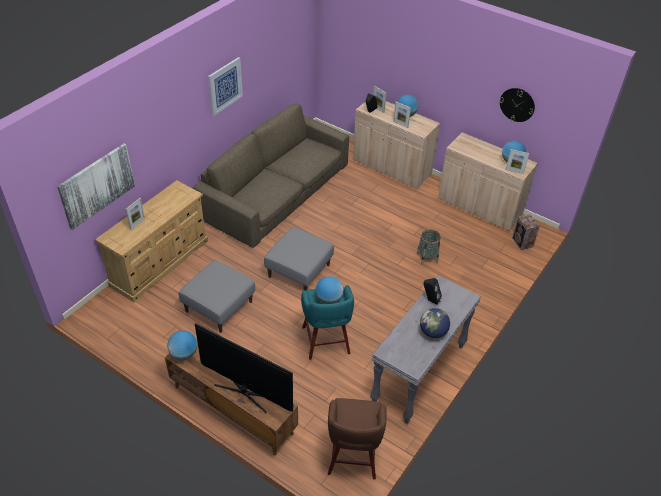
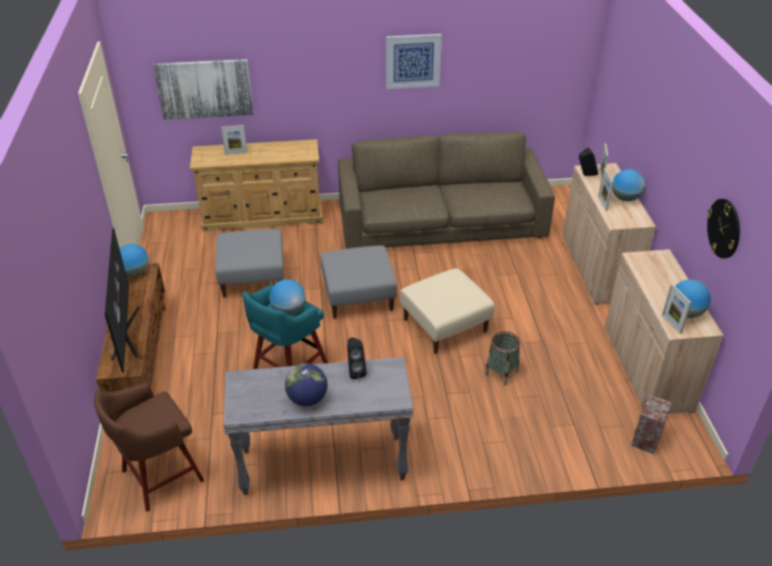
camera: 50 degrees right, 5 degrees down
(367, 253) = (444, 326): none -> beige ottoman

